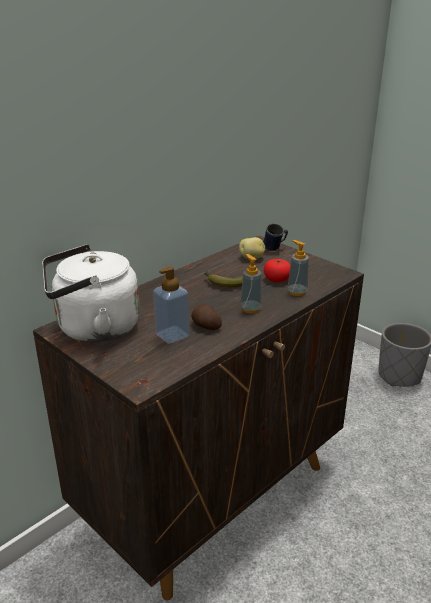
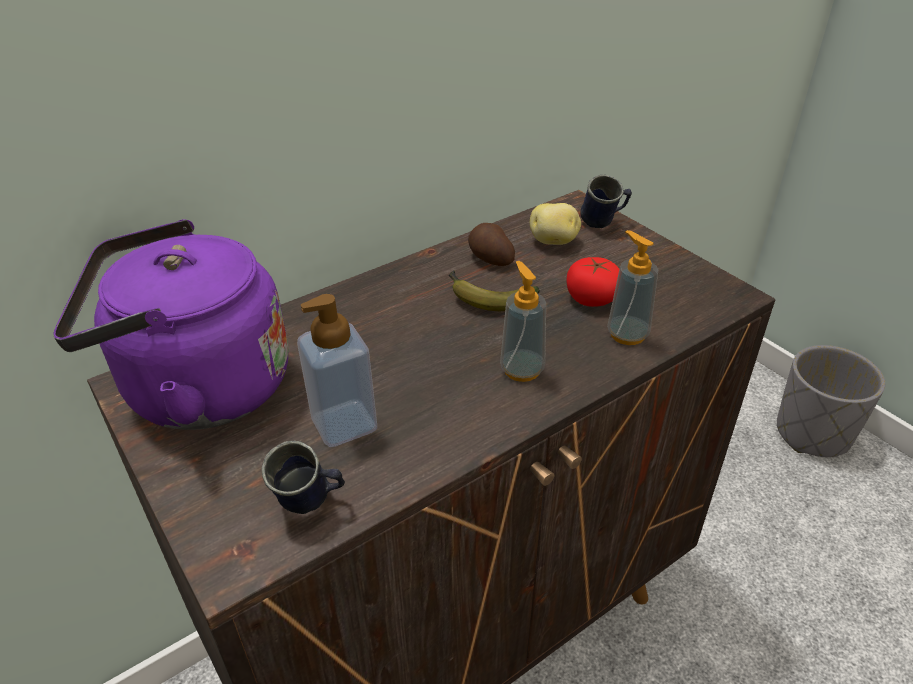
camera: 10 degrees right, 10 degrees up
(93, 328) = (198, 389): white kettle -> purple kettle
(168, 364) = (311, 504): none -> blue mug
(205, 326) = (418, 406): potato -> potato (489, 258)

